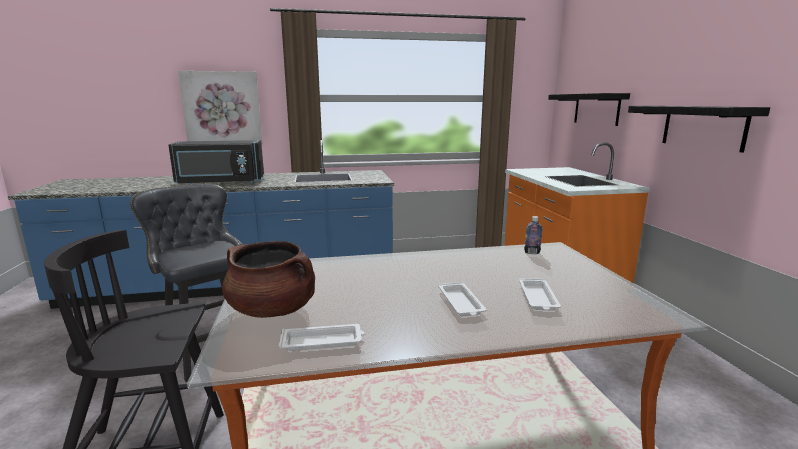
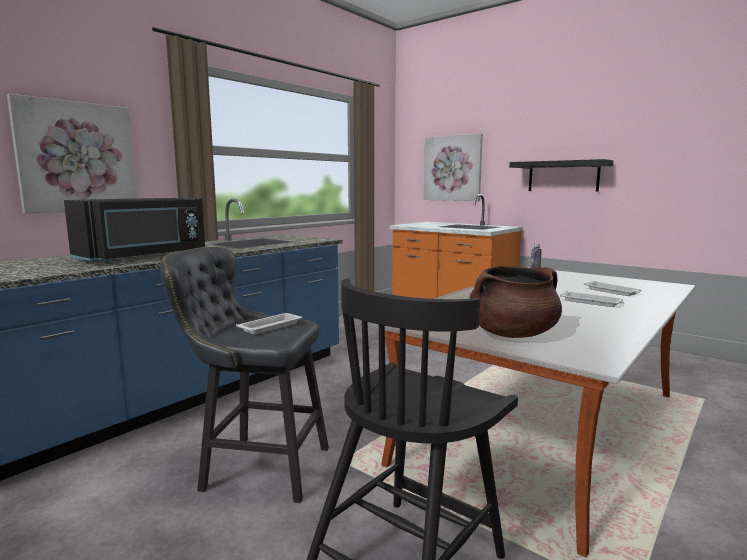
camera: 40 degrees left, 5 degrees down
(323, 342) = (601, 336): white tray -> white tray (271, 326)
(596, 109) = (453, 168): black shelf -> picture

